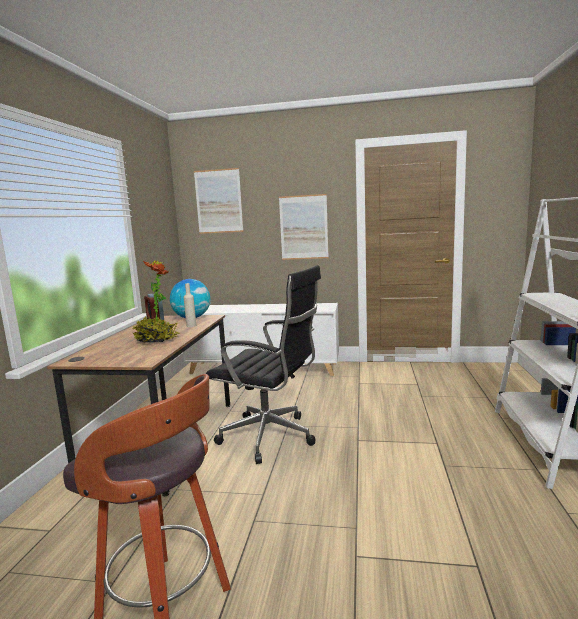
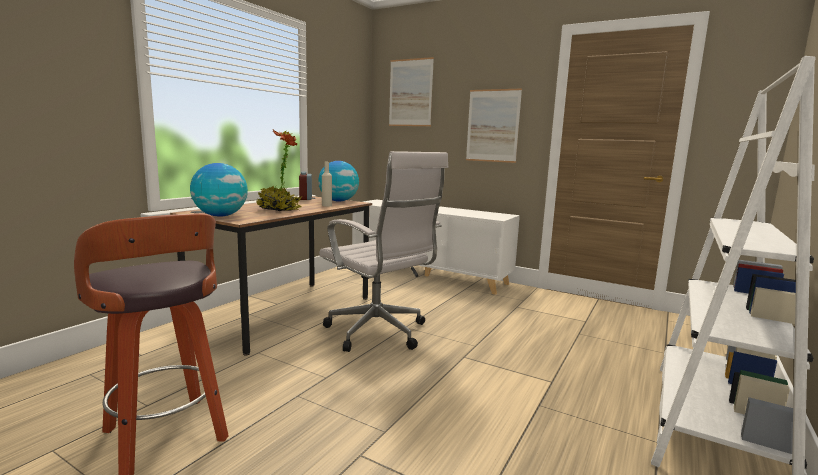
camera: 20 degrees right, 0 degrees up
(112, 360) = (220, 216): none -> globe
(272, 437) = (379, 333): black office chair -> white office chair

